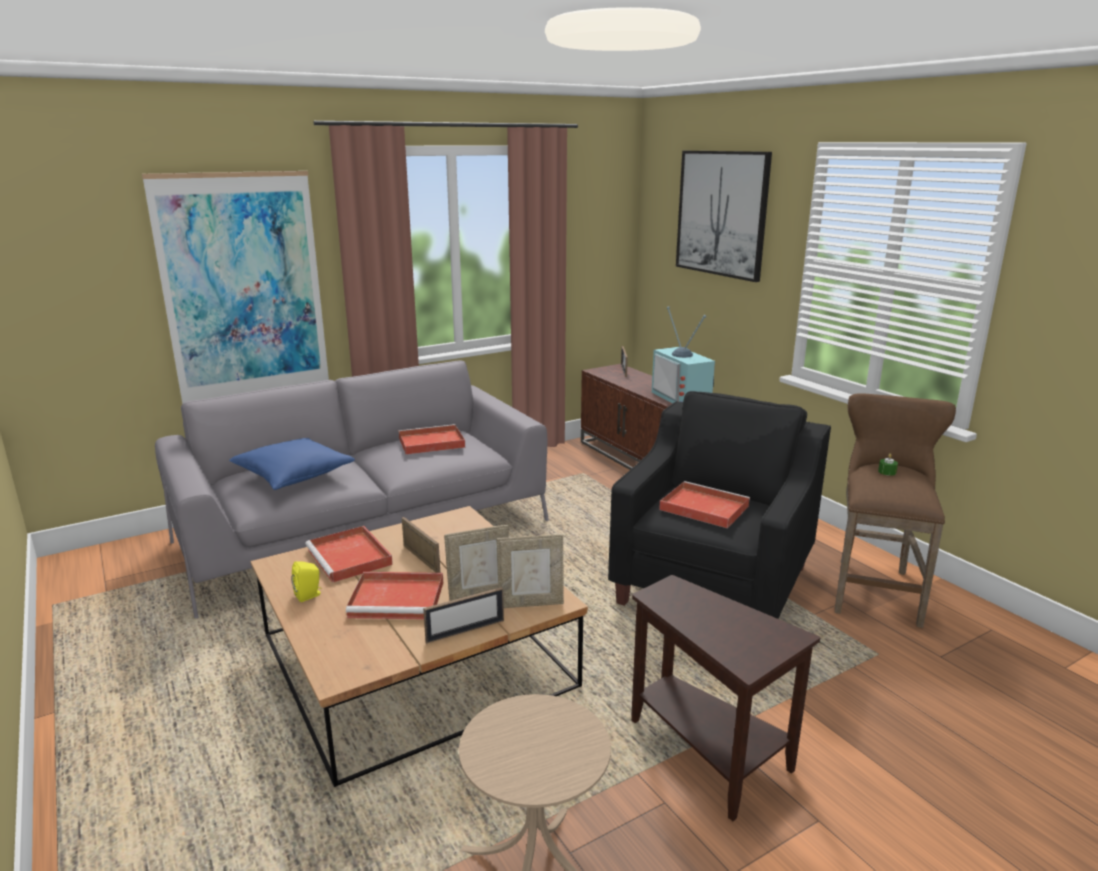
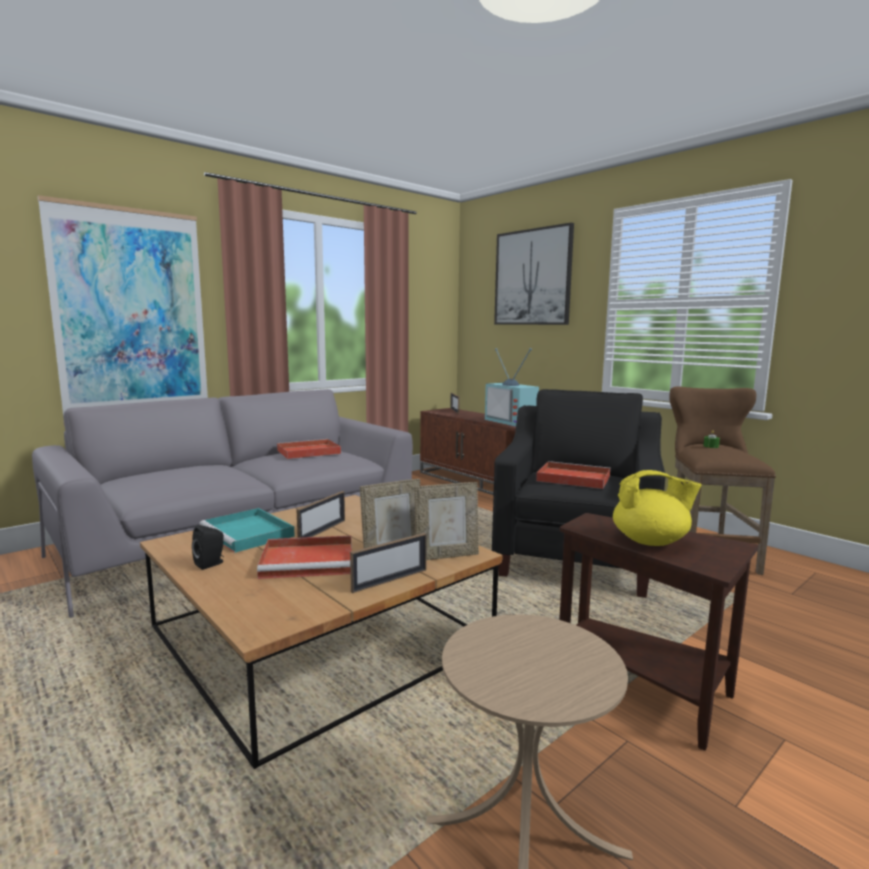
camera: 10 degrees left, 10 degrees down
(294, 475) = (180, 475): blue pillow -> none
(309, 595) = (211, 564): yellow speaker -> black speaker
(350, 557) = (249, 534): red tray -> turquoise tray
(421, 559) = (322, 531): picture frame -> picture frame turned 75 degrees clockwise
(711, 624) = (651, 541): none -> yellow teapot

